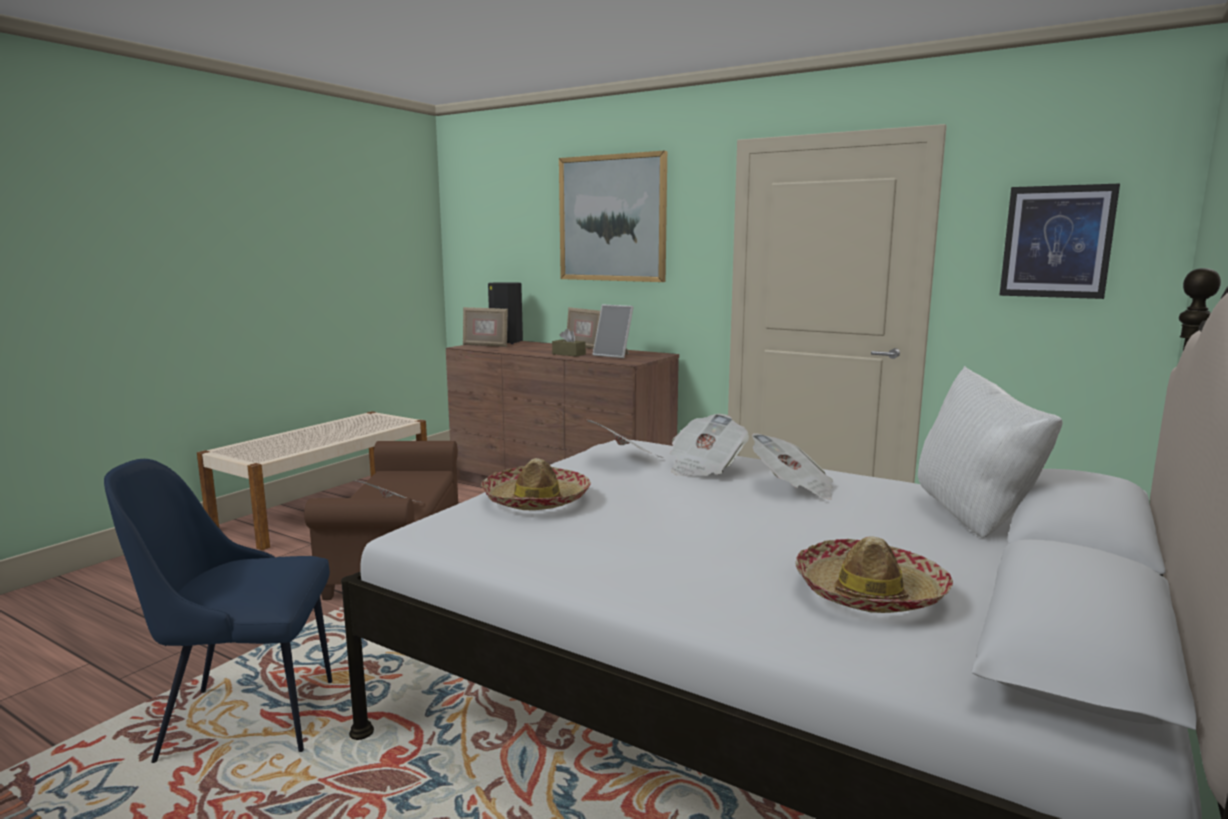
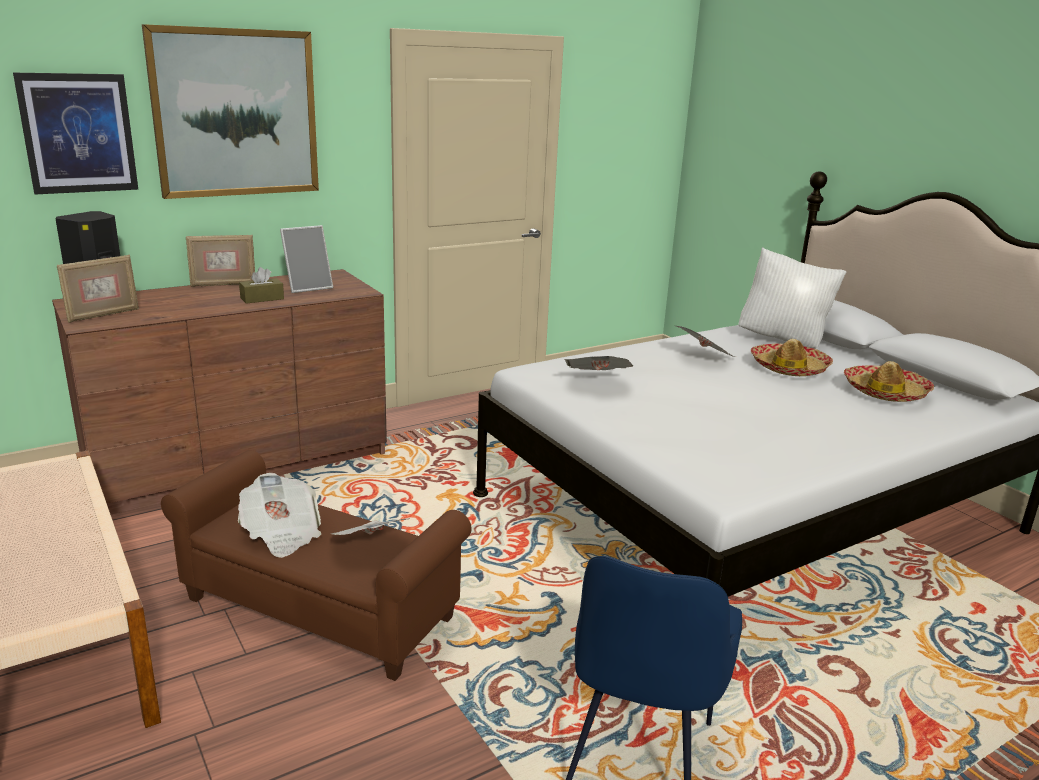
camera: 65 degrees left, 10 degrees up
(536, 500) = (675, 433): hat -> hat (789, 368)
(704, 467) = (641, 365): newspaper -> newspaper (281, 534)
(1057, 242) = (626, 134): picture -> picture (78, 133)

